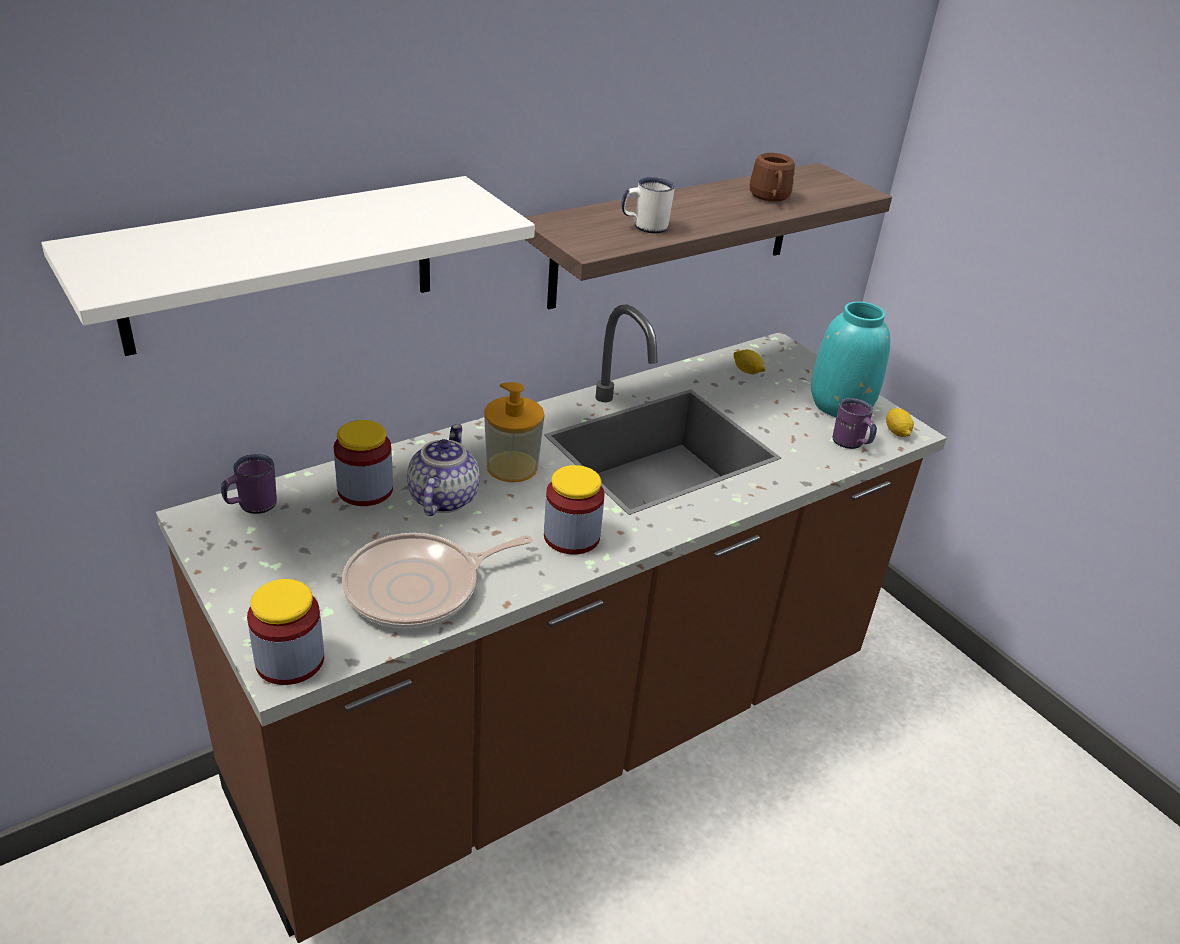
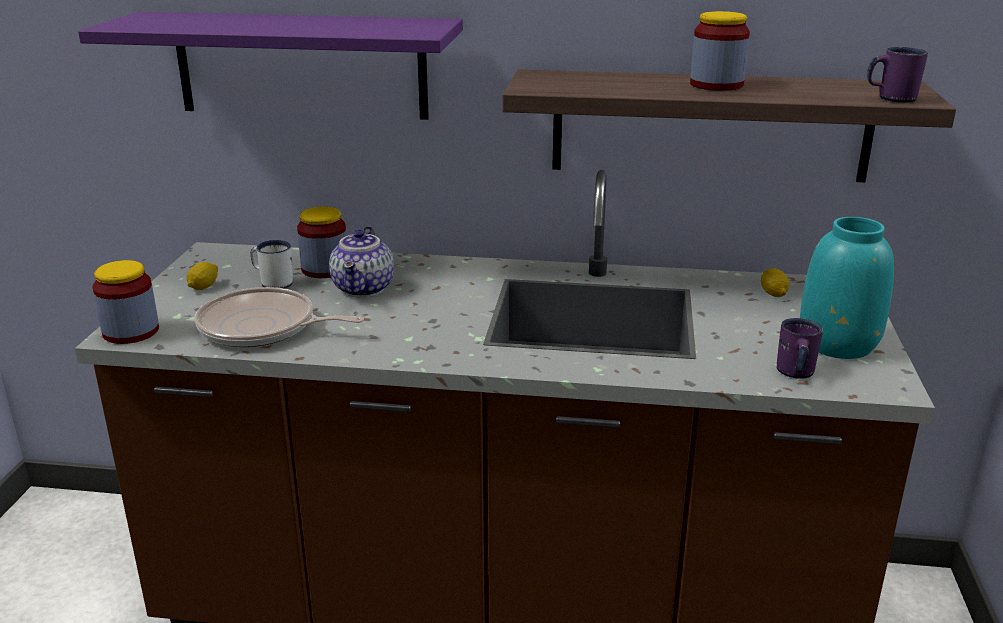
camera: 45 degrees right, 10 degrees down
(251, 505) = (247, 255): purple mug -> purple mug (890, 98)
(281, 264) = (301, 65): white shelf -> purple shelf
(442, 498) = (364, 289): teapot -> teapot turned 135 degrees clockwise
(512, 467) = (445, 289): soap dispenser -> none
(571, 536) = (413, 340): jar -> jar (716, 84)
(644, 227) = (610, 86): white mug -> white mug (273, 282)
(770, 199) = (790, 90): brown mug -> none
(896, 432) = (871, 383): lemon -> lemon (203, 287)

